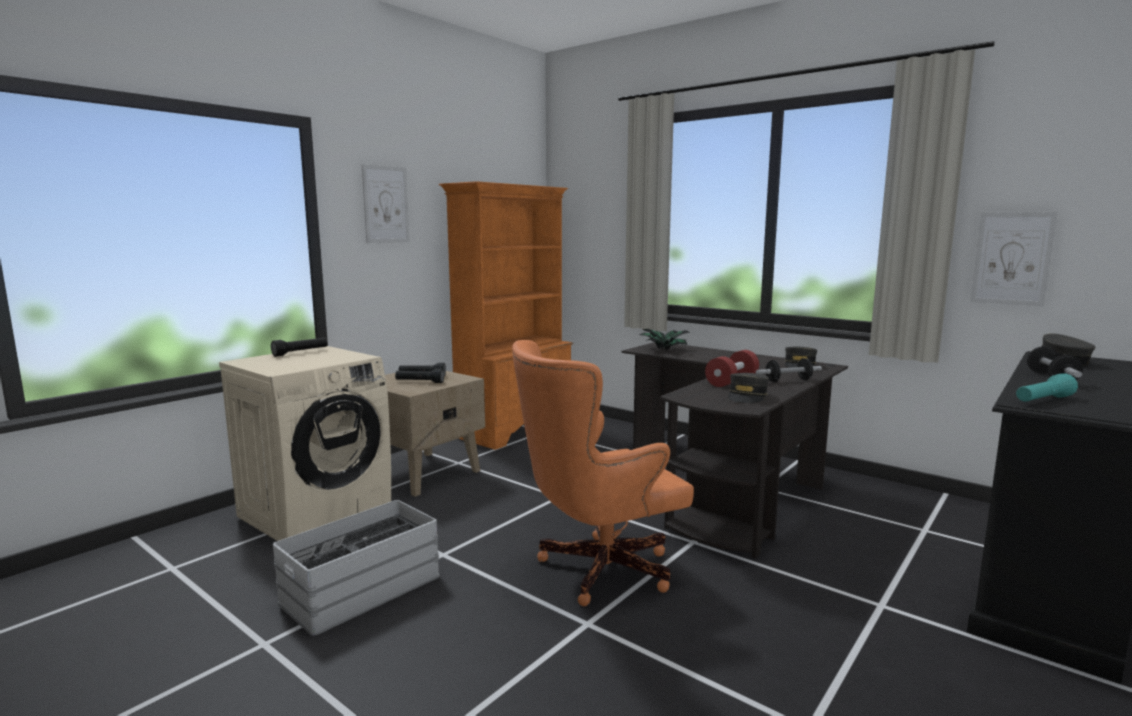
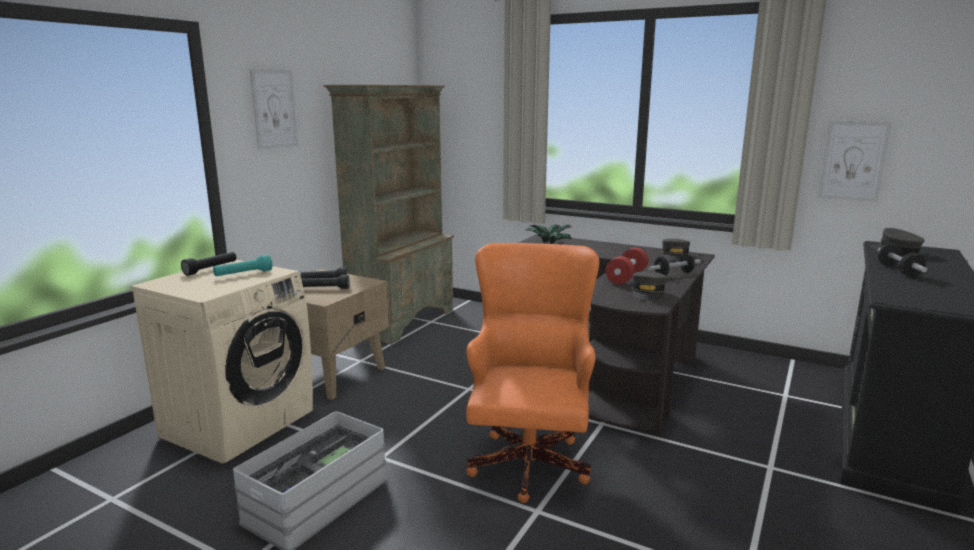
camera: 10 degrees left, 5 degrees up
(514, 429) = (402, 321): orange bookcase -> green bookcase
(597, 571) = (529, 460): orange office chair -> orange office chair turned 135 degrees clockwise
(1043, 400) = (904, 295): turquoise flashlight -> turquoise flashlight (243, 274)

